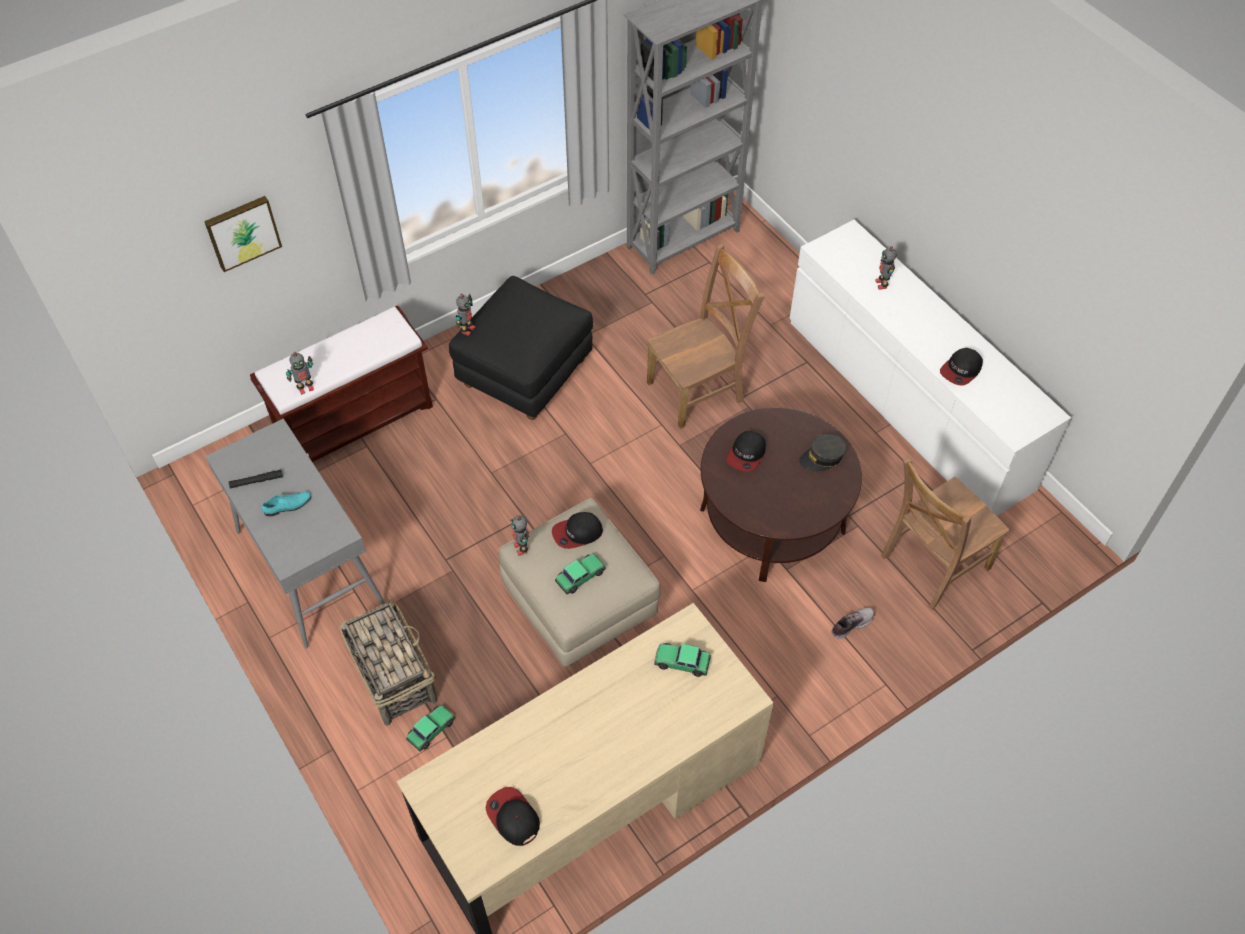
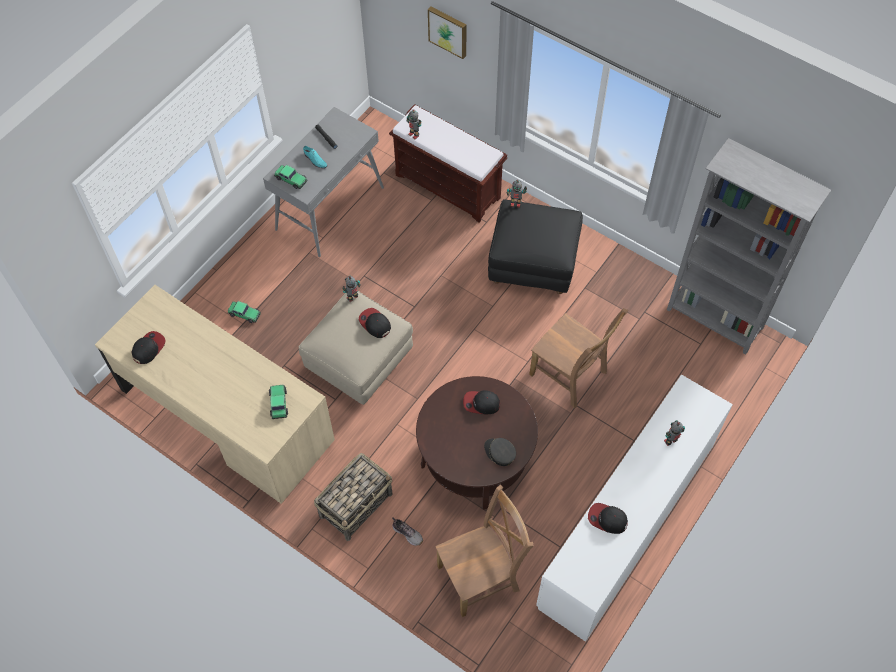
camera: 70 degrees right, 5 degrees up
(393, 675) = (273, 280): basket -> basket (356, 504)
(580, 576) = (343, 337): toy car -> toy car (291, 179)
(932, 564) = (481, 576): brown chair -> brown chair turned 120 degrees clockwise

